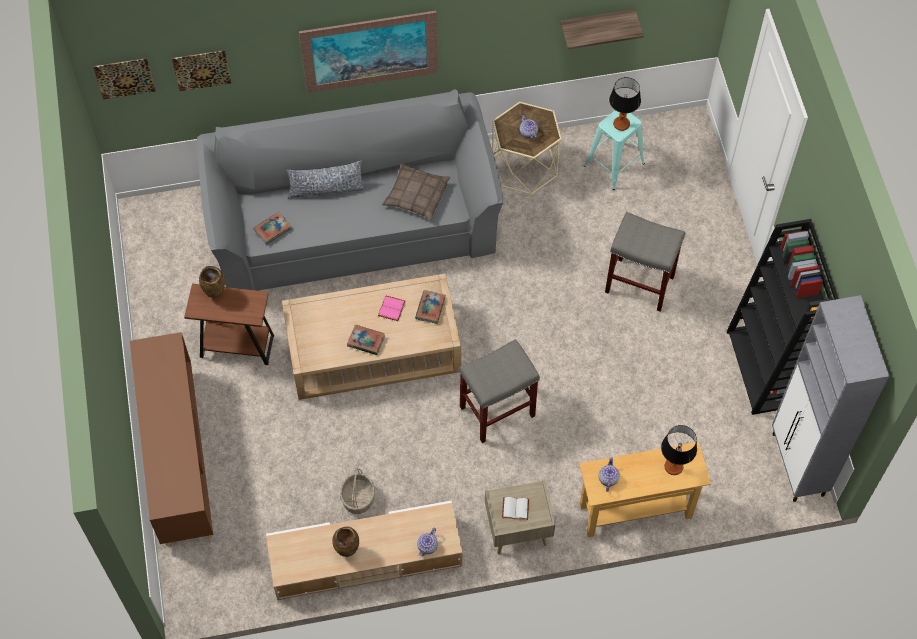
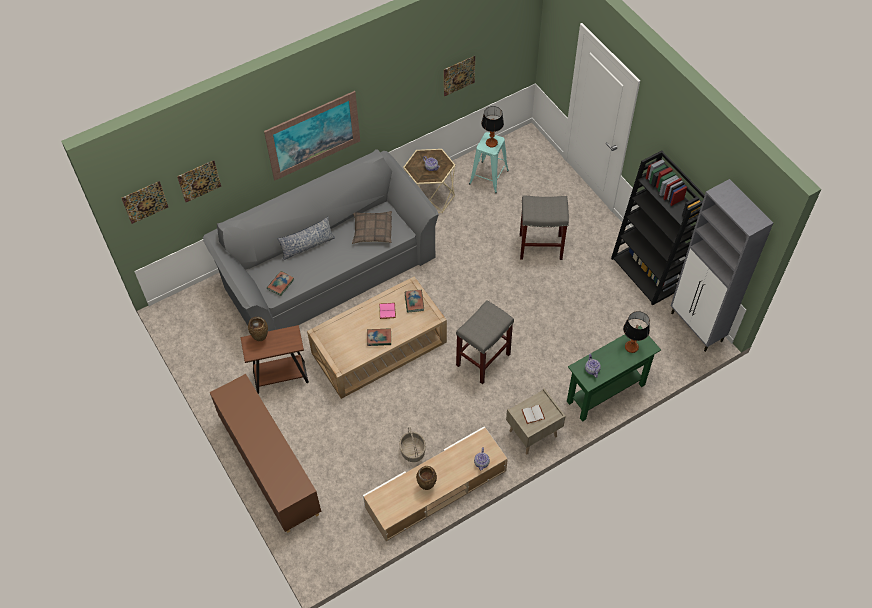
camera: 20 degrees left, 5 degrees down
(597, 24) = (459, 75): shelf -> picture
(635, 511) = (606, 393): beige console table -> green console table

